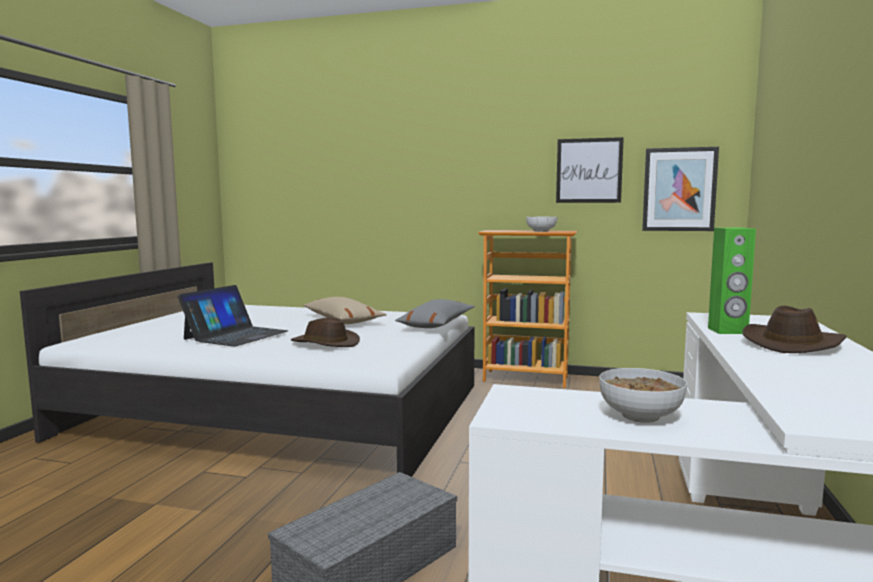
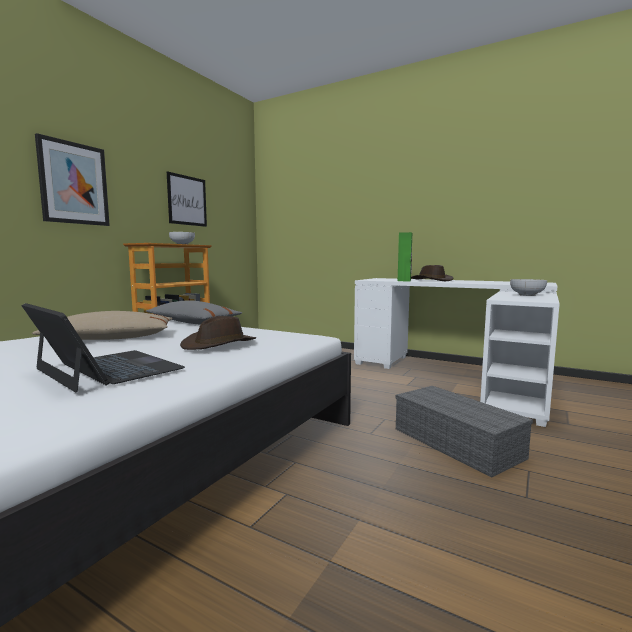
camera: 75 degrees left, 0 degrees up
(679, 189) = (231, 221): picture -> picture (74, 183)

